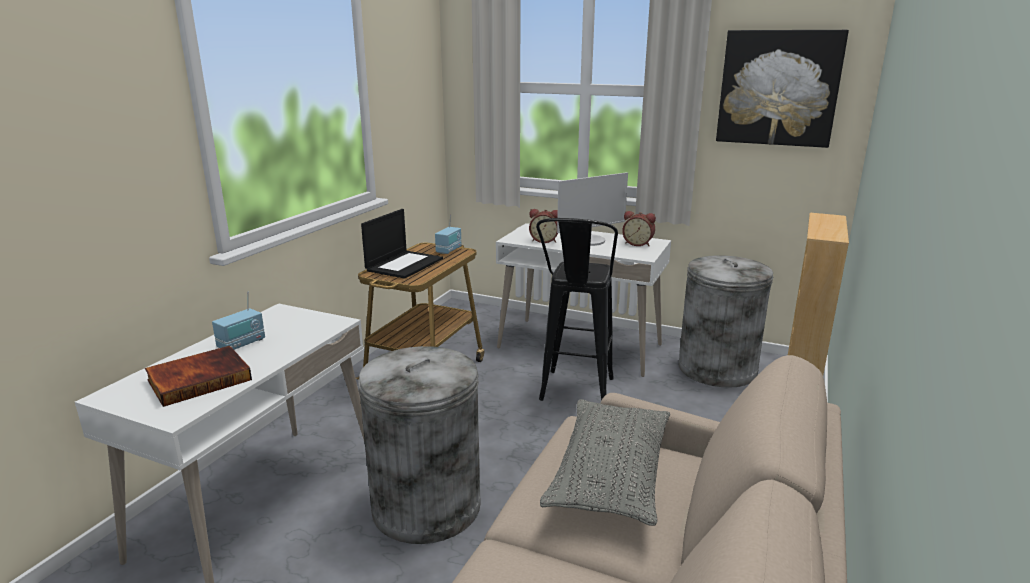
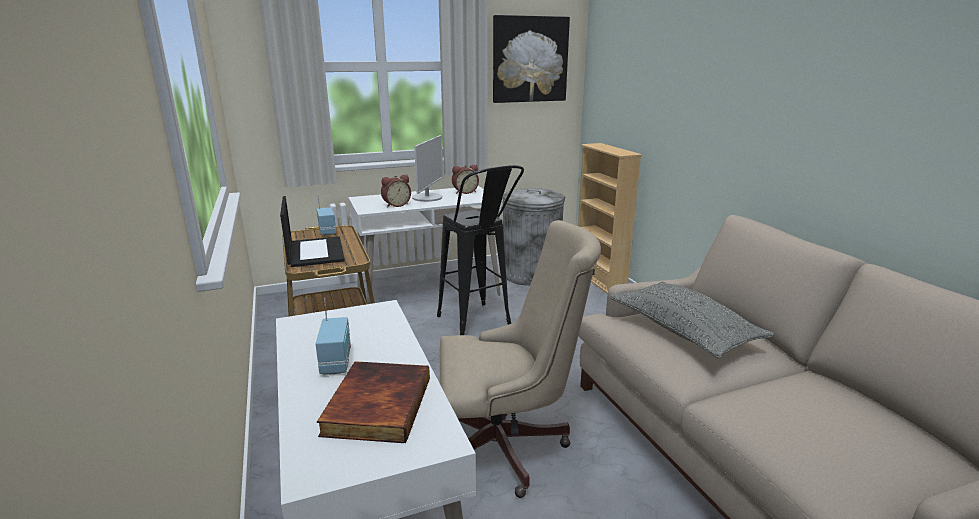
camera: 45 degrees left, 0 degrees up
(426, 506) = (507, 447): grey trash can -> beige office chair

